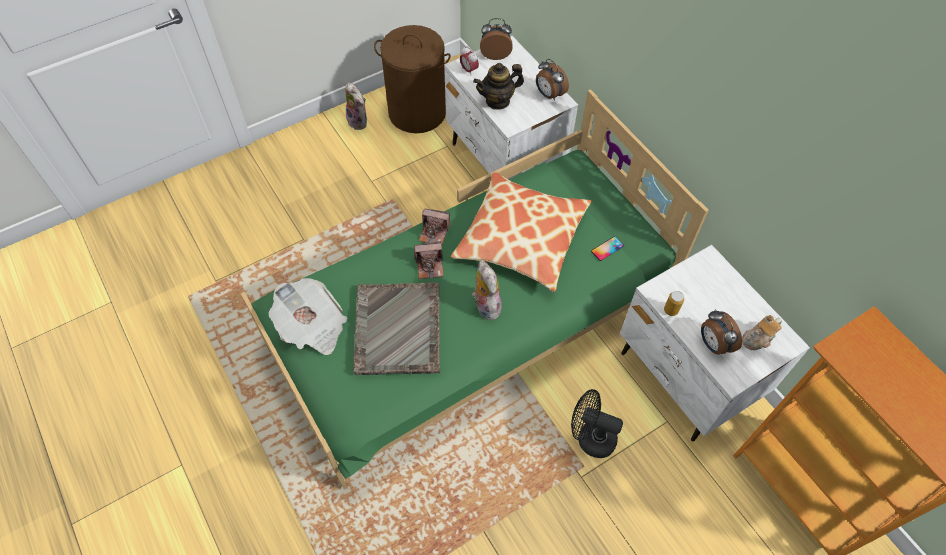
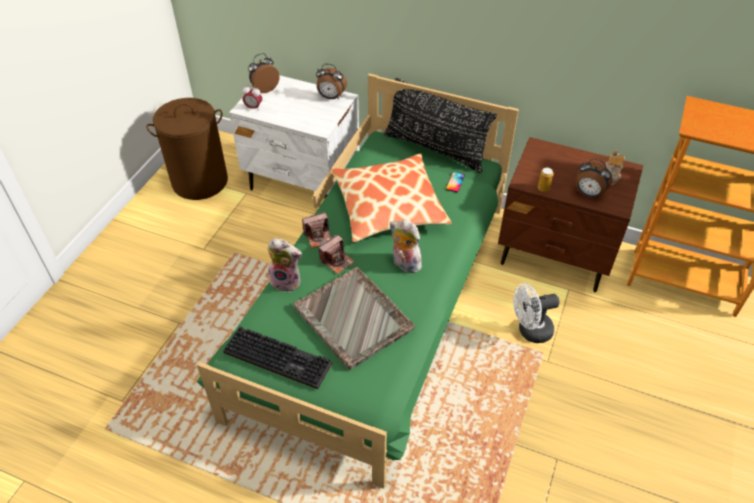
camera: 35 degrees left, 10 degrees down
(312, 327) = (280, 357): newspaper -> keyboard
(359, 121) = (153, 210): plush toy -> plush toy (287, 281)
(498, 101) = (296, 117): teapot -> none
(590, 437) = (530, 331): black fan -> white fan
(620, 201) = (435, 149): none -> black pillow
(686, 378) = (555, 255): white nightstand -> brown nightstand

